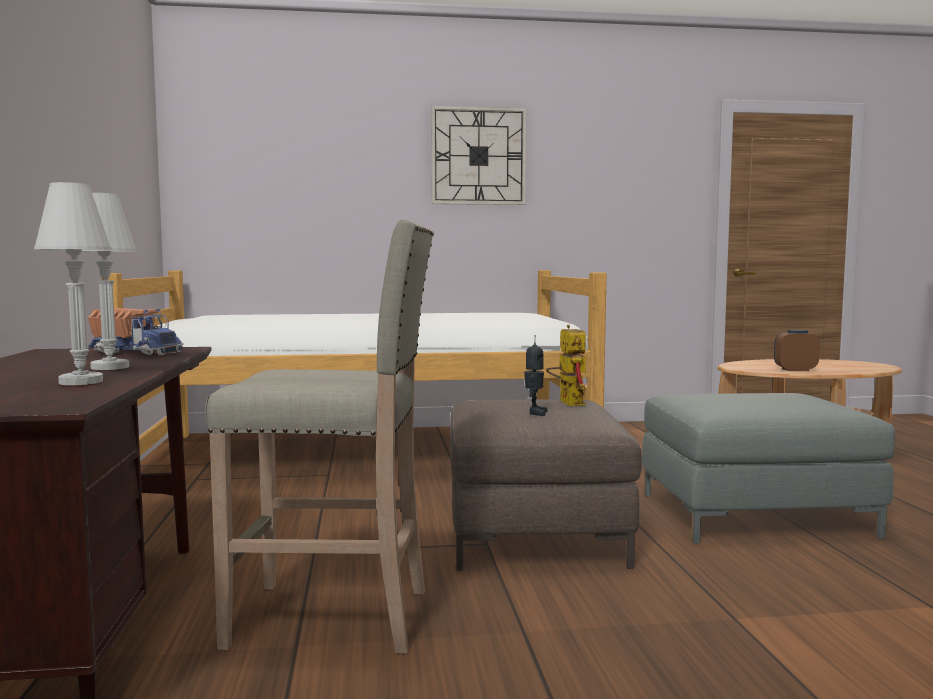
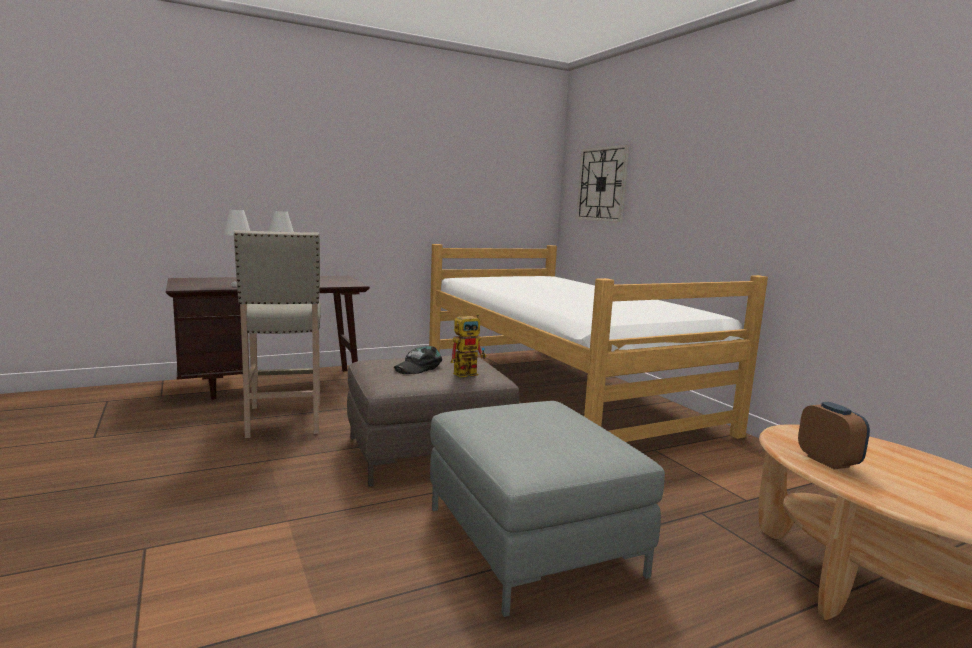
camera: 70 degrees right, 5 degrees up
(136, 352) = (337, 282): toy truck -> none
(478, 156) = (731, 156): wall clock -> wall clock (602, 184)
(535, 413) = (418, 367): toy robot -> black cap

